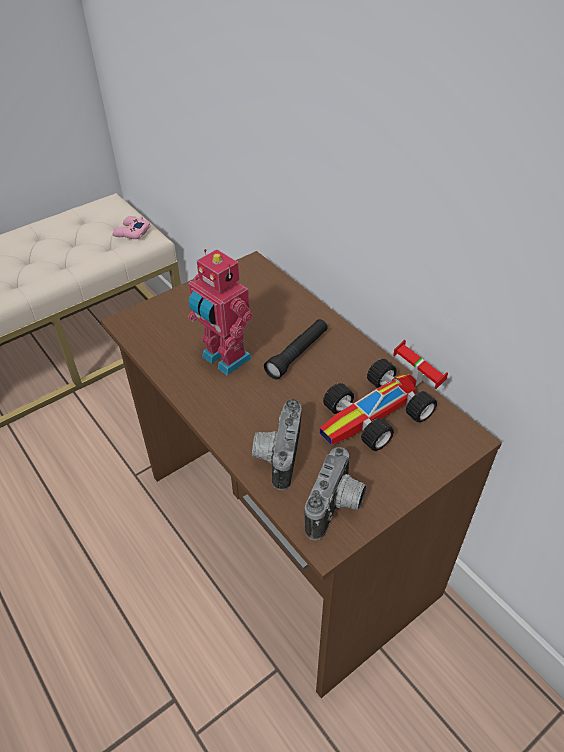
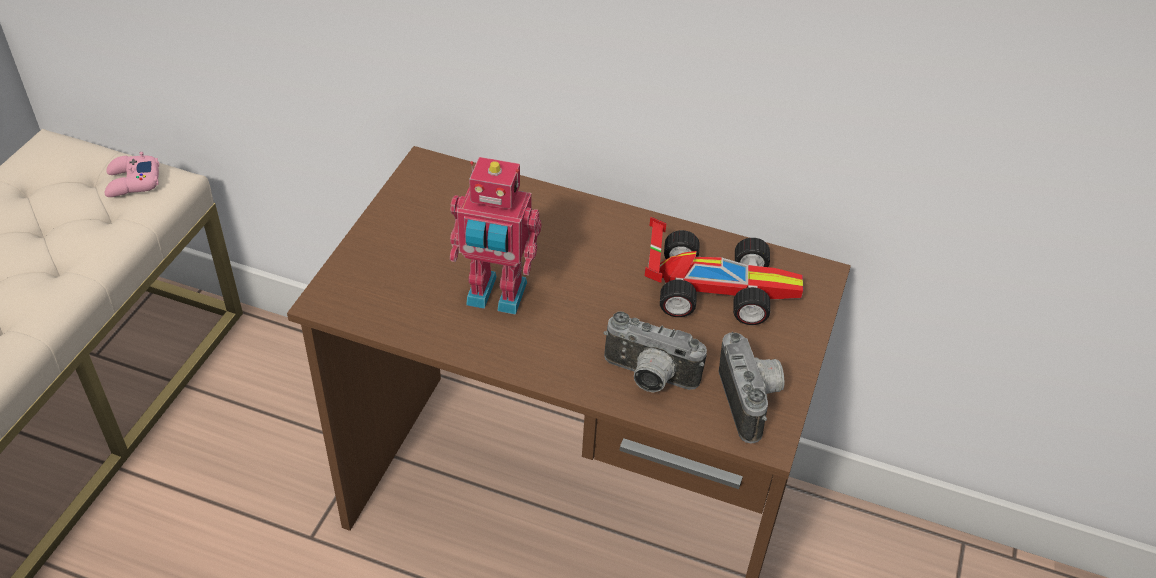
camera: 35 degrees left, 0 degrees up
(276, 456) = (648, 378): camera -> camera turned 45 degrees counterclockwise
(297, 354) = (575, 256): black flashlight -> none
(378, 414) = (715, 287): toy car -> toy car turned 105 degrees counterclockwise

